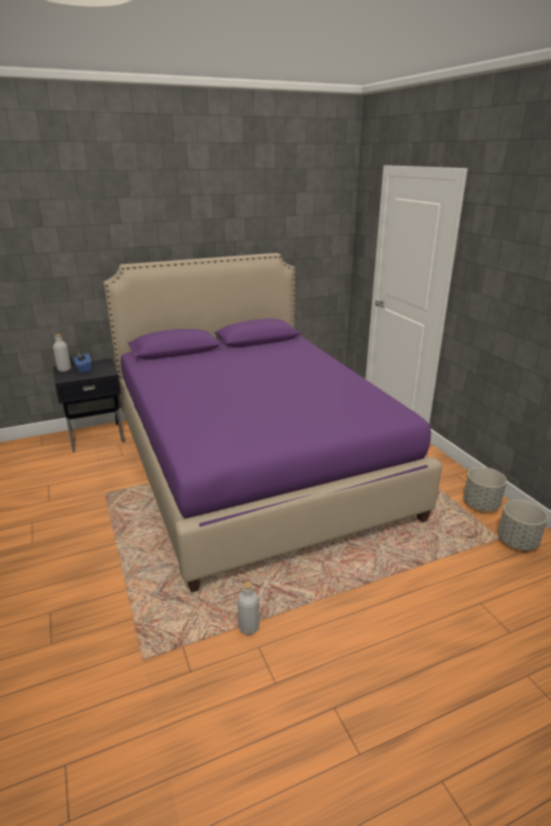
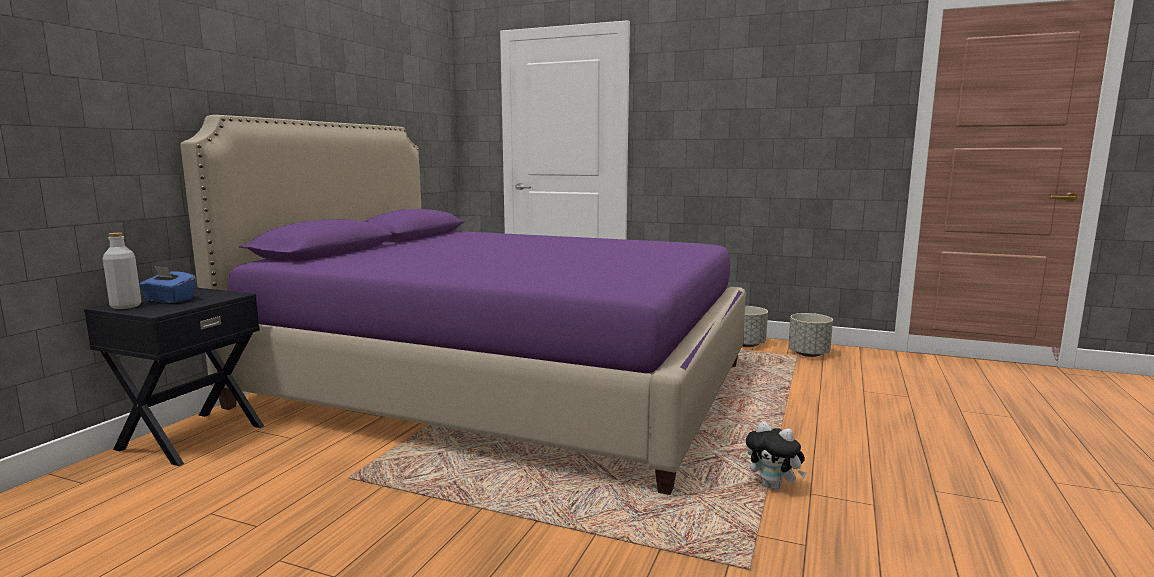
camera: 45 degrees left, 15 degrees down
(249, 627) = (774, 487): grey bottle -> plush toy

